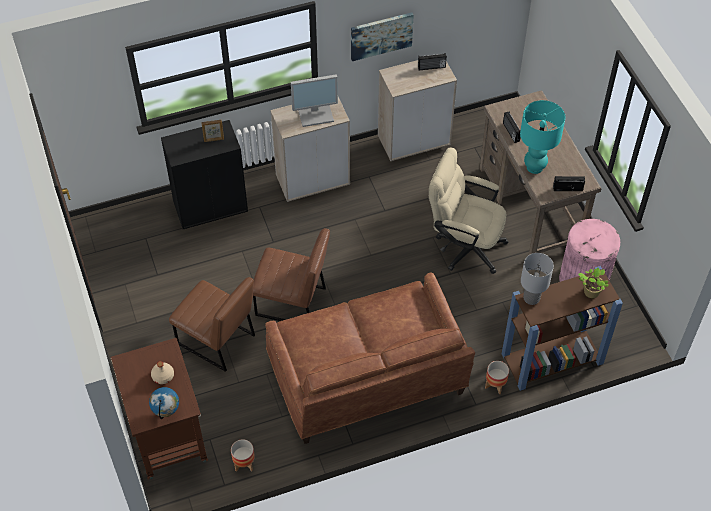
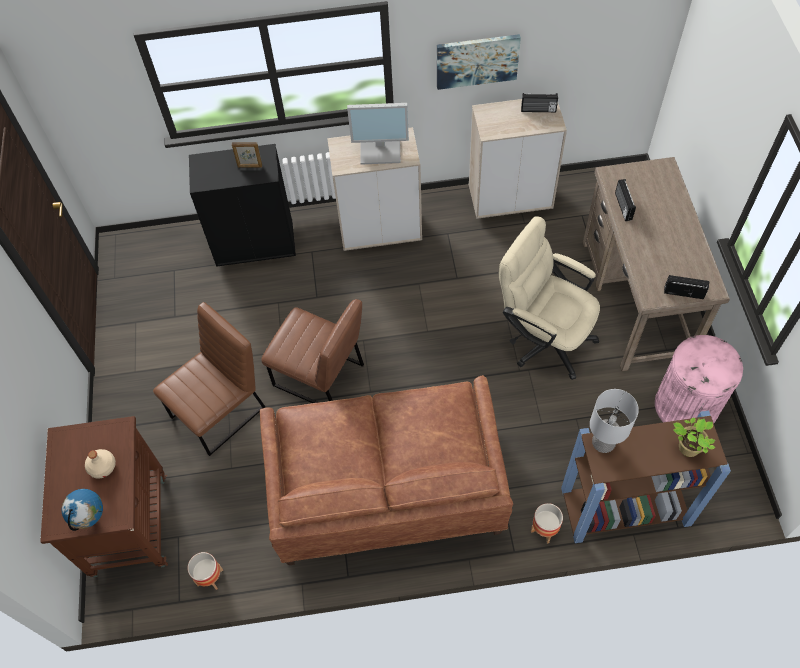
camera: 15 degrees right, 5 degrees up
(217, 341) = (220, 410): brown chair -> brown chair turned 90 degrees counterclockwise
(535, 167) = (645, 257): turquoise table lamp -> none

